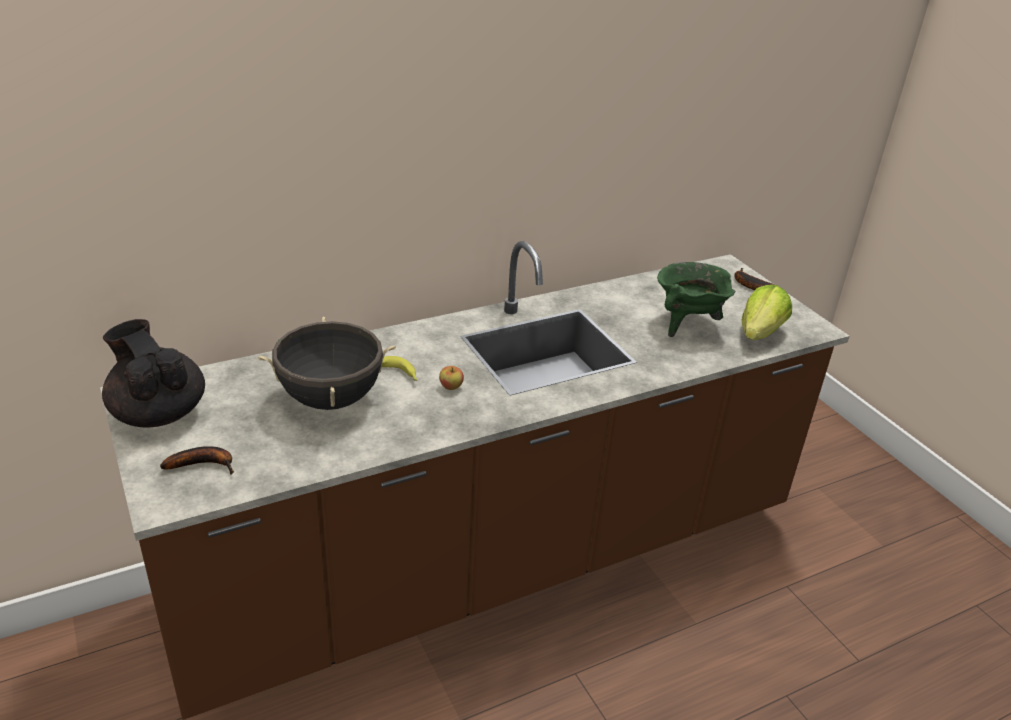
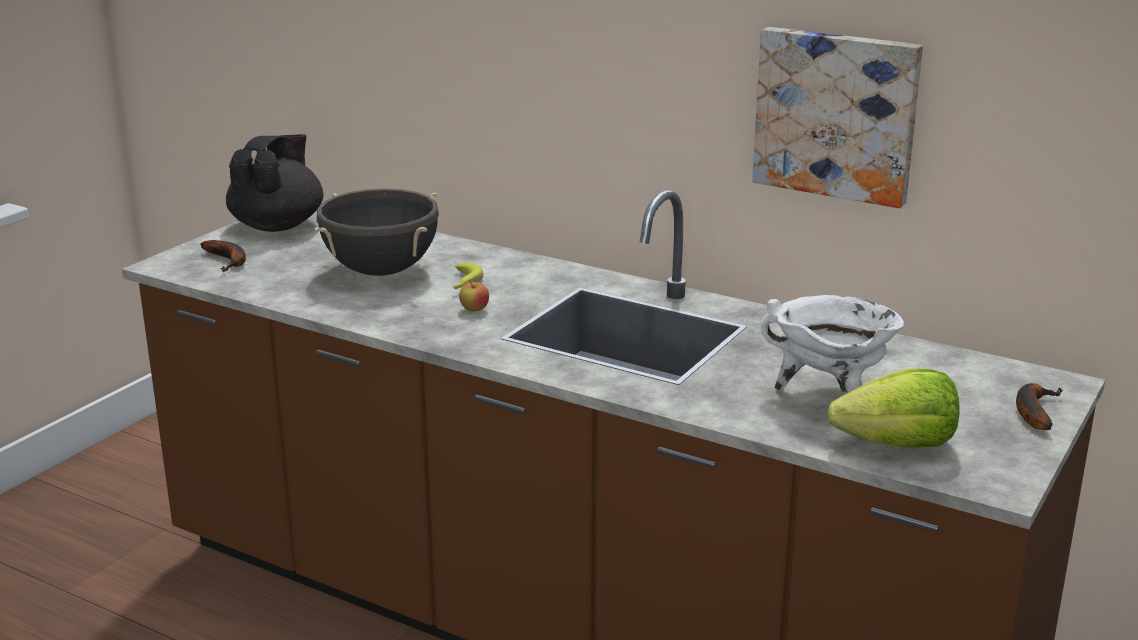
camera: 60 degrees right, 10 degrees down
(596, 154) = (837, 114): none -> picture
(687, 324) = (829, 393): green cooking pot -> white cooking pot

